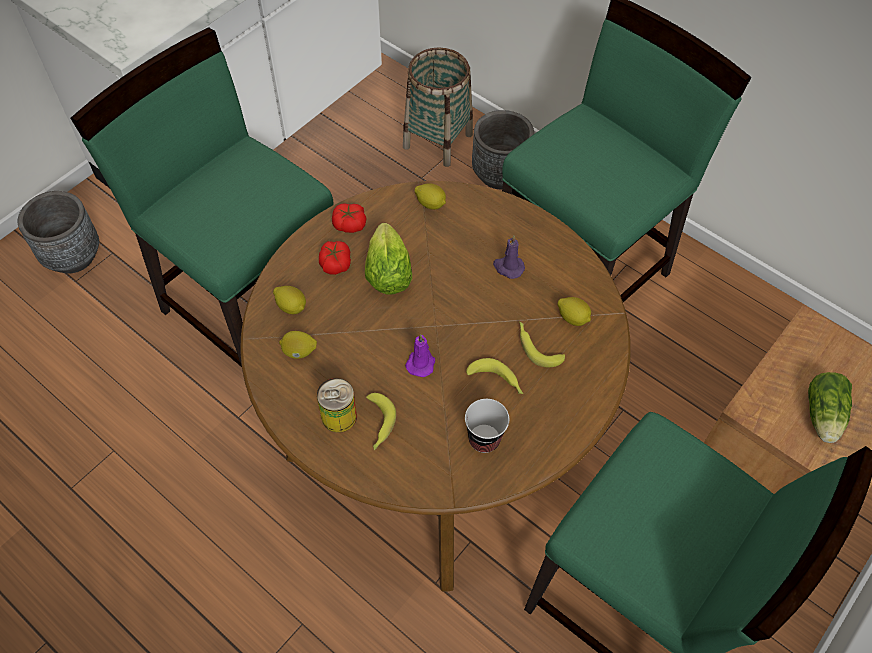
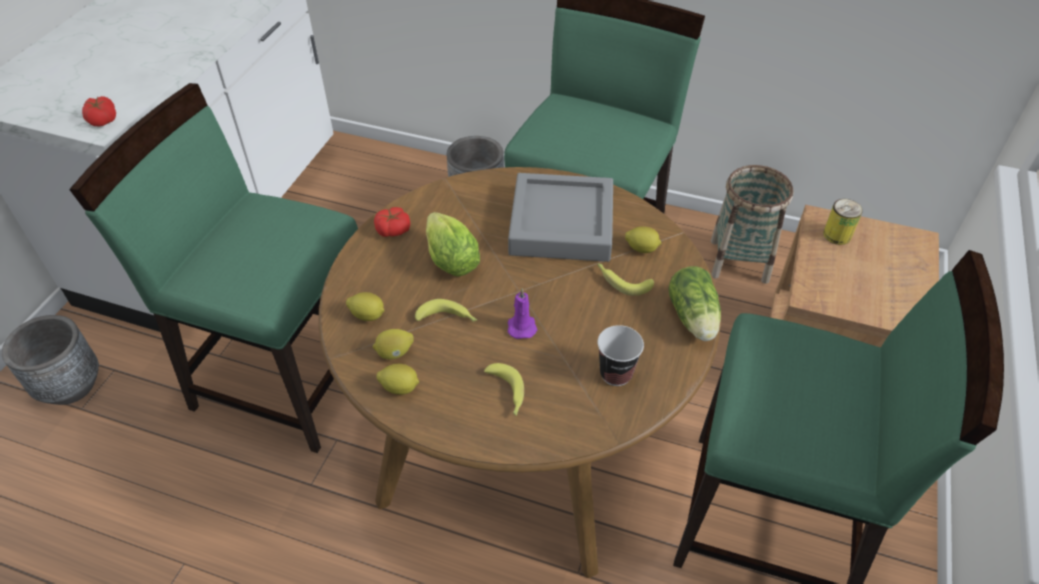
camera: 20 degrees left, 10 degrees down
(335, 263) = (395, 266): tomato -> tomato (102, 119)
(339, 416) = (463, 398): can -> can (837, 235)
(431, 204) = (463, 193): lemon -> lemon (400, 387)
(438, 140) = (409, 185): basket -> basket (739, 261)
(497, 381) = (601, 320): banana -> banana (448, 318)
(508, 267) = (561, 224): purple candle -> grey tray
(822, 417) = (870, 284): lettuce -> lettuce (693, 319)

